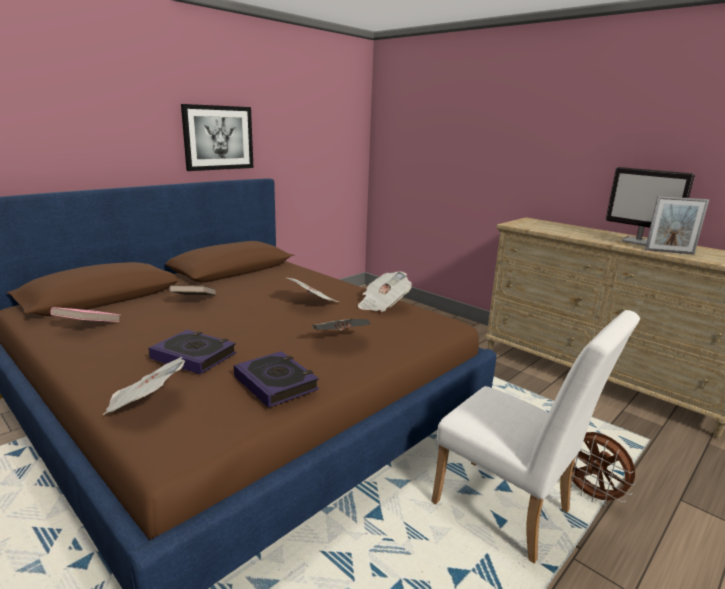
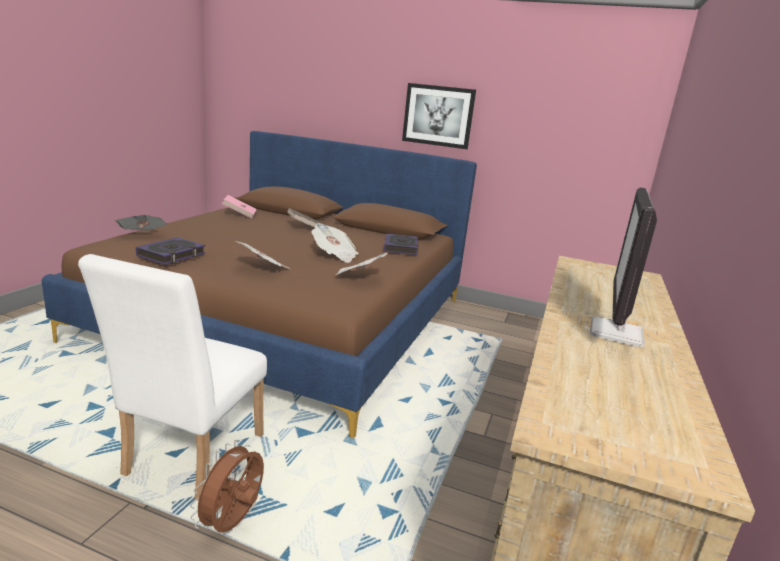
camera: 65 degrees right, 0 degrees up
(194, 356) = (202, 235): book -> book (401, 248)
(669, 252) = (571, 349): picture frame -> none

